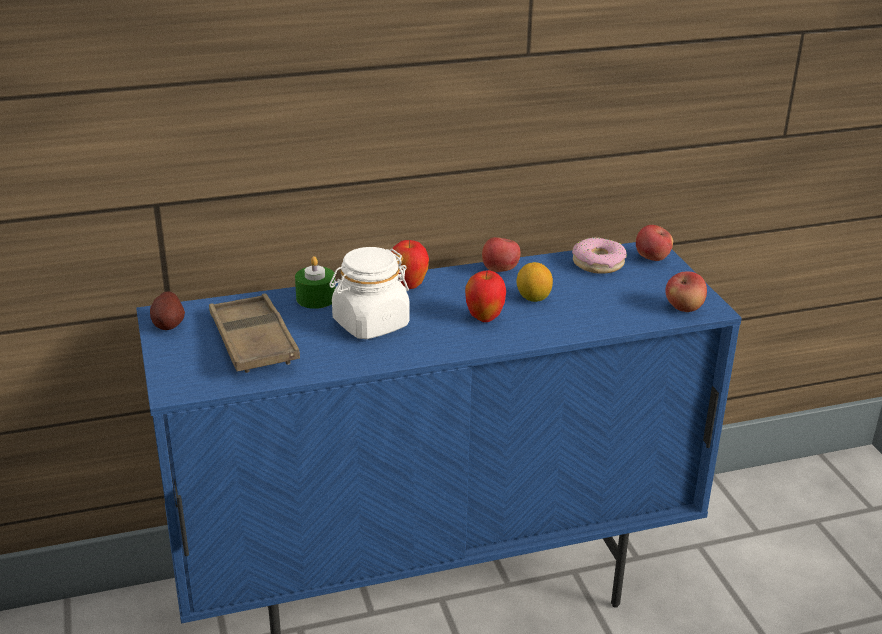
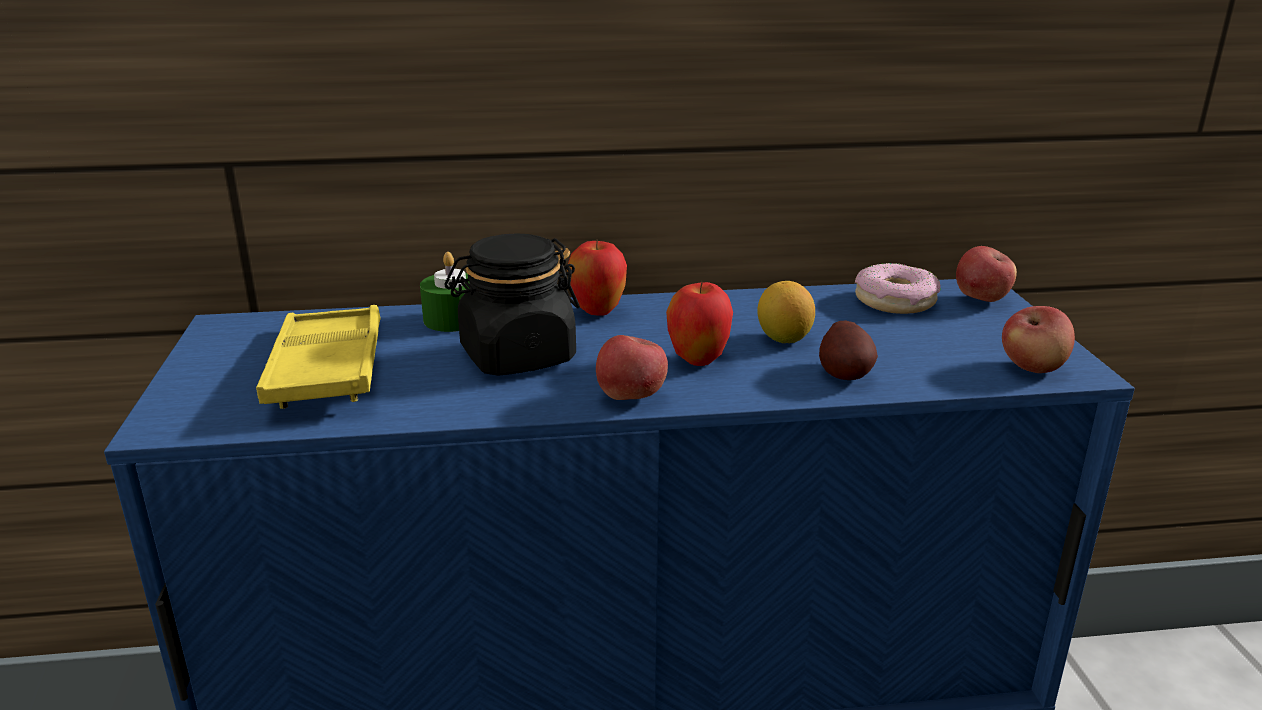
camera: 10 degrees right, 5 degrees down
(169, 325) = (222, 338): potato -> potato (845, 373)
(253, 341) = (327, 368): brown tray -> yellow tray
(370, 324) = (517, 356): white jar -> black jar
(500, 270) = (741, 301): apple -> apple (630, 397)

